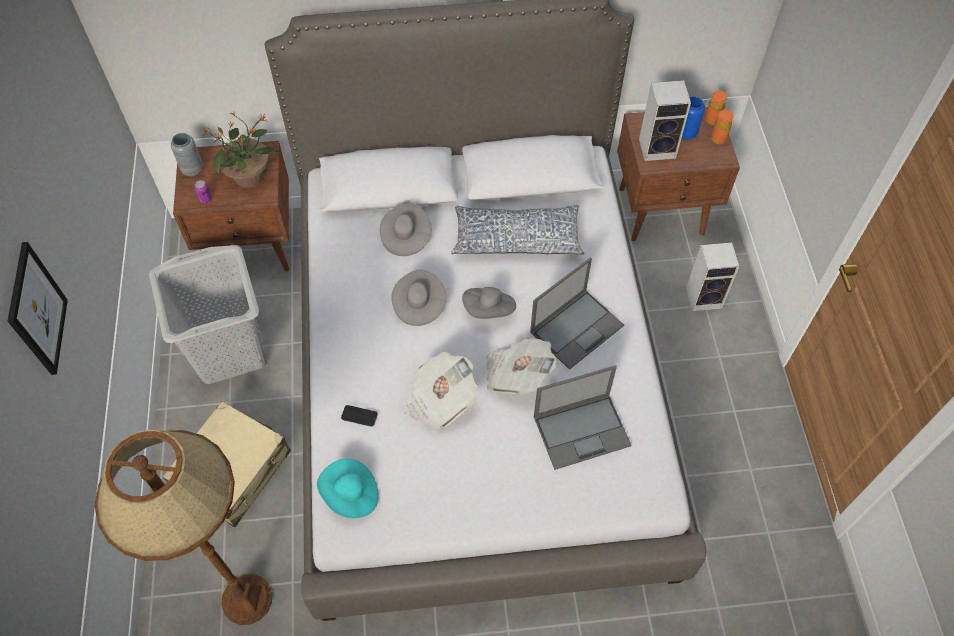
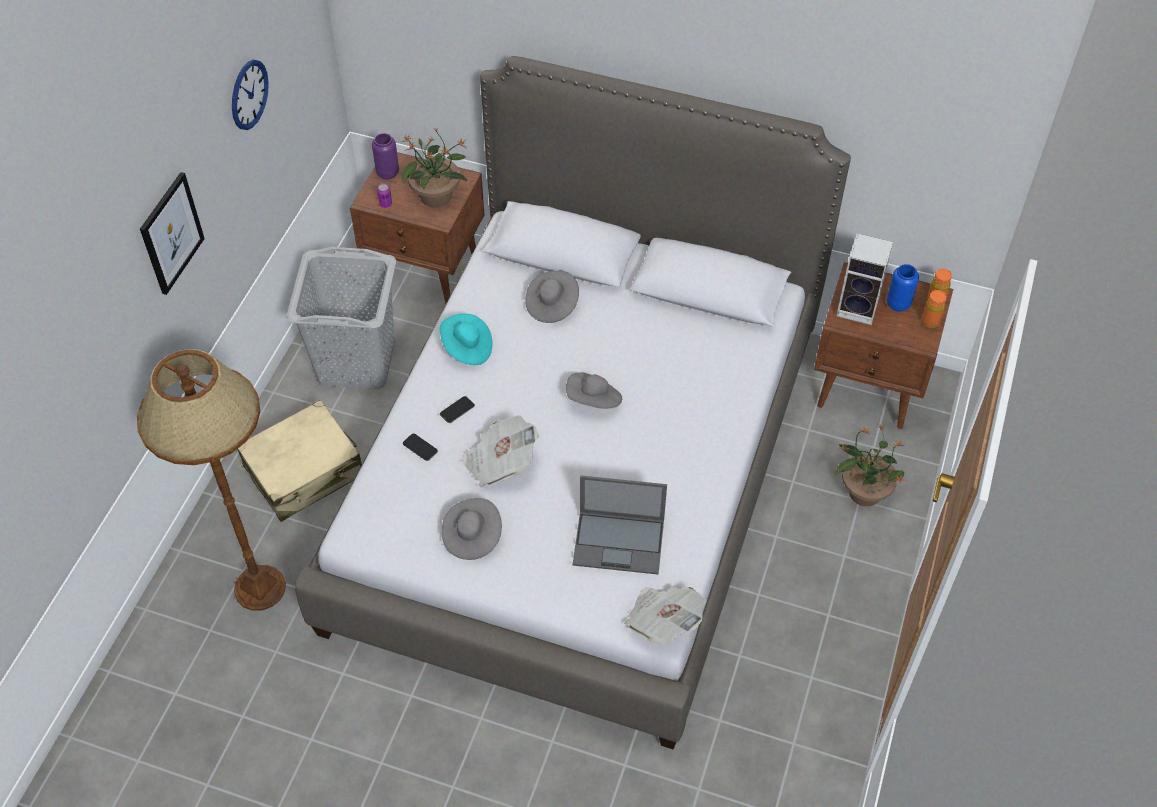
camera: 25 degrees right, 5 degrees down
(51, 136) = (249, 94): none -> wall clock
(192, 170) = (388, 173): grey vase -> purple vase
(351, 495) = (375, 511): turquoise hat -> turquoise hat (467, 348)
(374, 367) = (457, 410): none -> phone
(419, 305) = (529, 371): grey hat -> grey hat (472, 536)
(516, 238) = (659, 344): pillow -> none
(516, 374) = (586, 468): newspaper -> newspaper (663, 621)
(577, 328) = (670, 449): laptop -> none
(705, 297) = (864, 492): speaker -> potted plant

